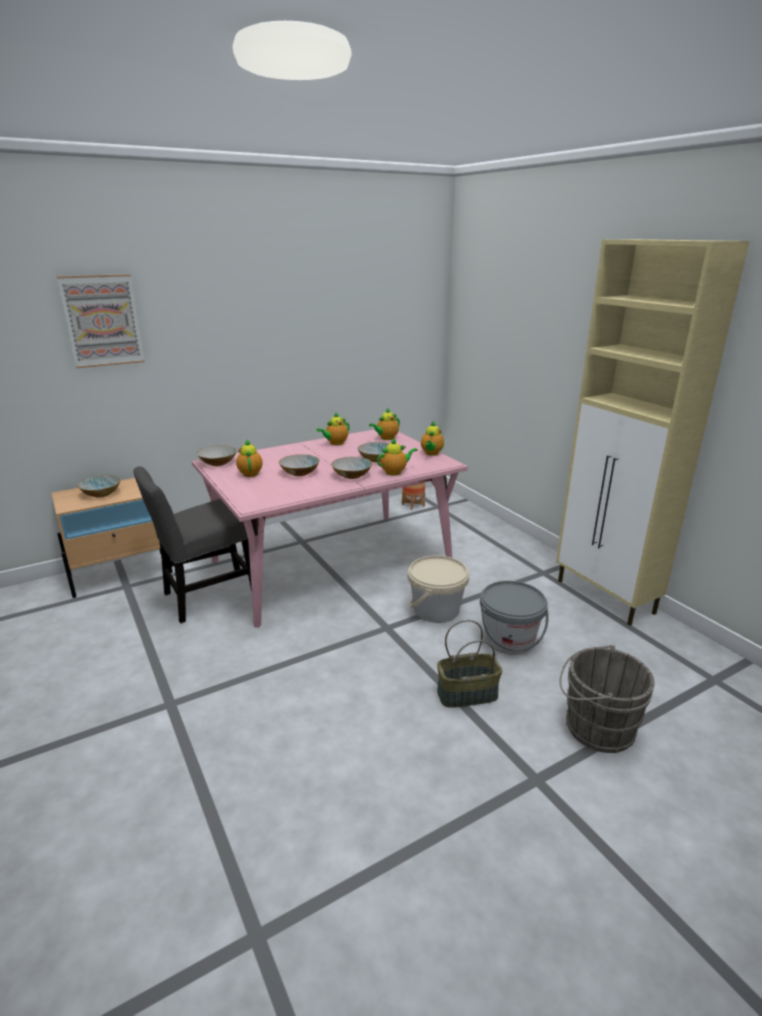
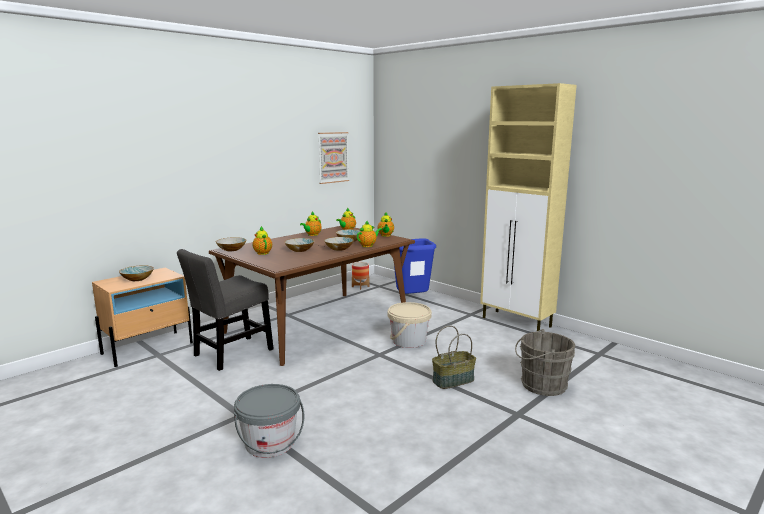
camera: 15 degrees left, 10 degrees down
(102, 321) = (139, 144): picture -> picture (333, 157)
(332, 563) = (318, 324): pink dining table -> brown dining table
(472, 536) = (412, 300): none -> blue trash can
(509, 639) = (466, 350): grey bucket -> grey bucket (270, 443)

